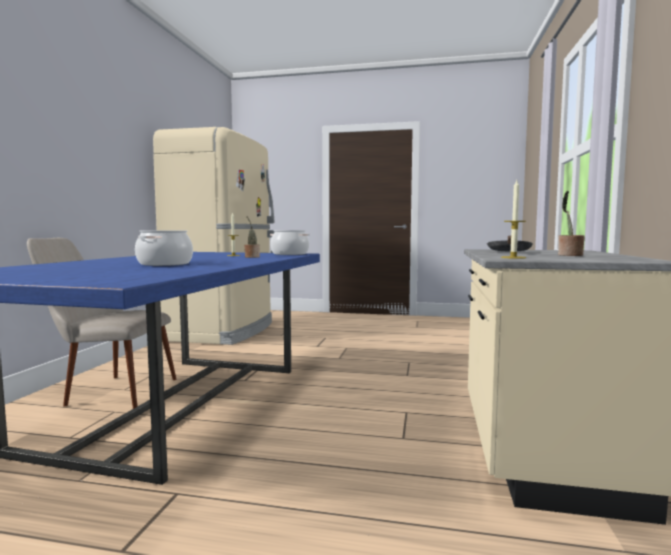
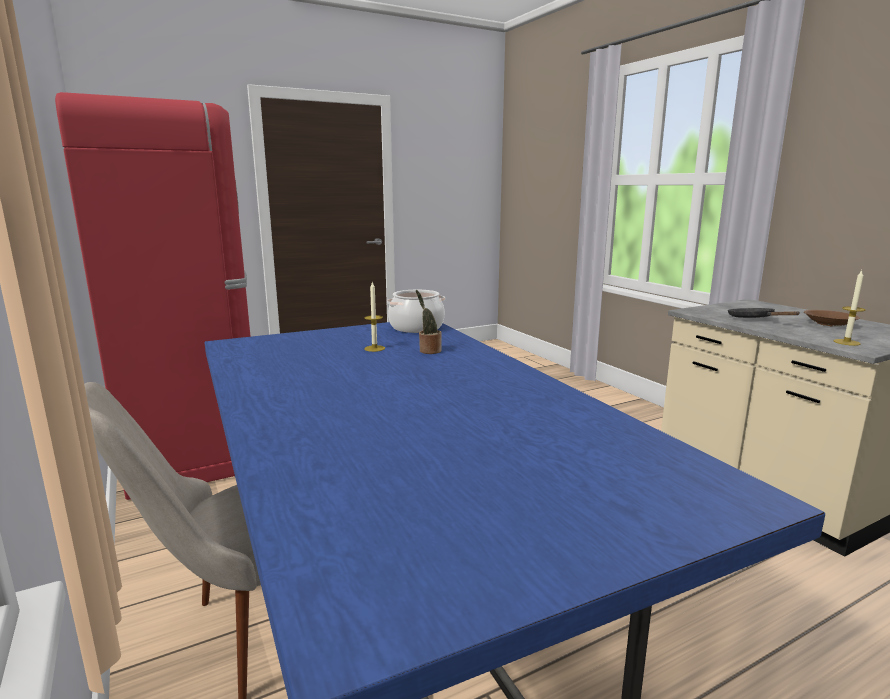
camera: 40 degrees left, 10 degrees up
(165, 264) = (459, 409): cooking pot -> none
(224, 331) = (195, 446): beige fridge -> red fridge
(569, 255) = (827, 324): potted plant -> brown bowl

